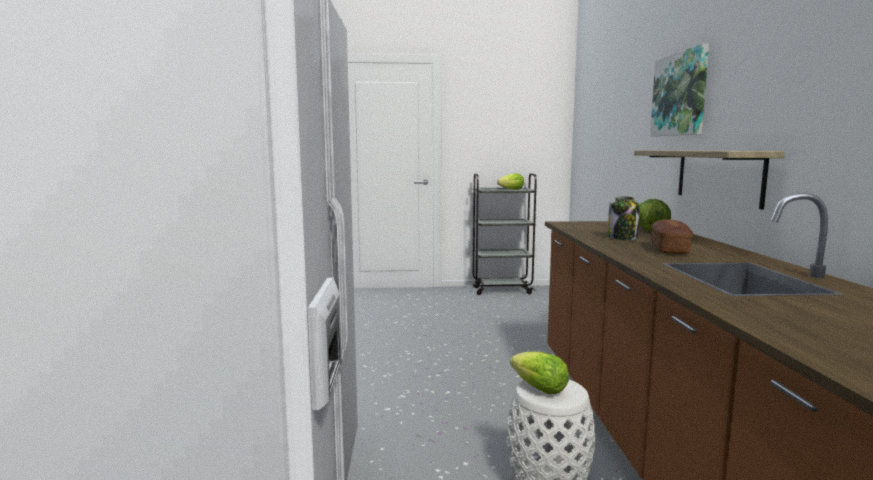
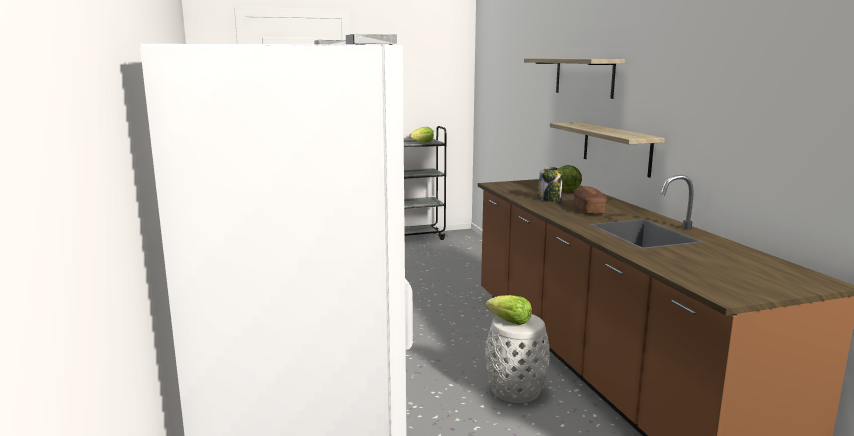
camera: 15 degrees left, 5 degrees up
(680, 94) = (584, 77): picture -> shelf

